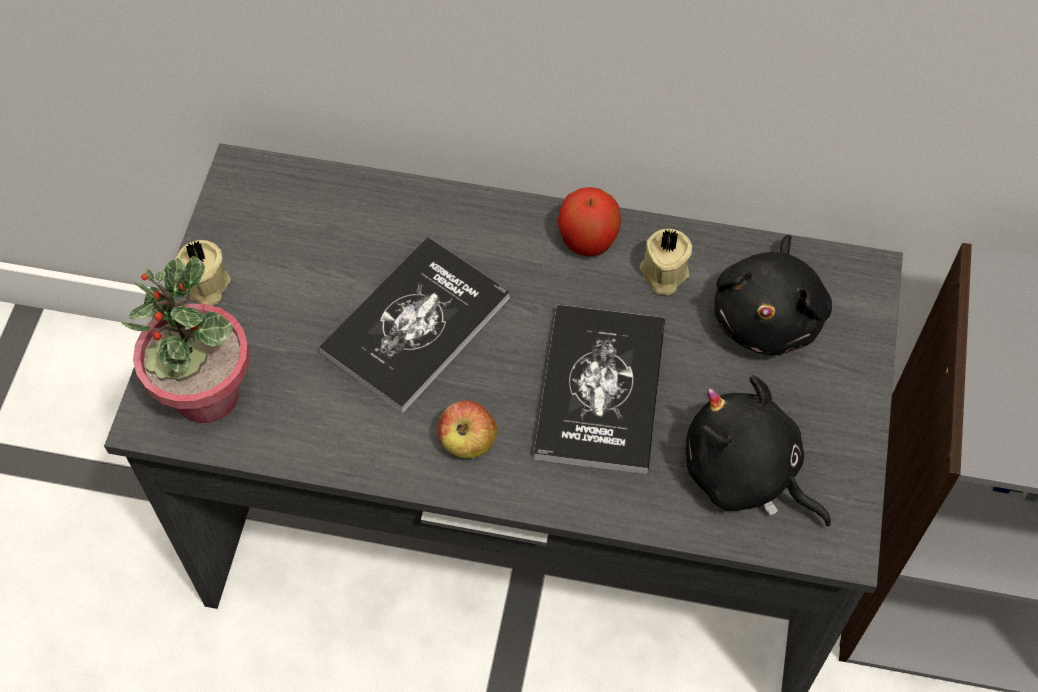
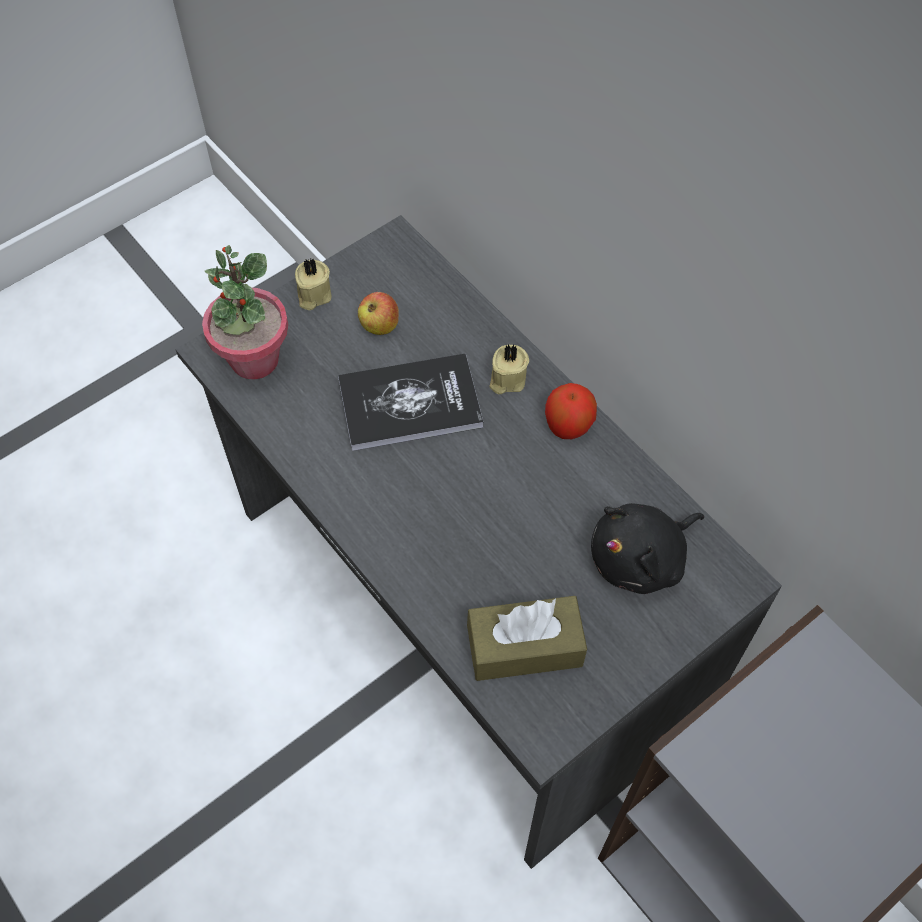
camera: 40 degrees right, 0 degrees up
(468, 442) = (373, 496): apple -> apple (379, 326)
(600, 390) = (484, 524): book -> none
(663, 274) = (596, 481): beige candle -> beige candle (506, 379)
(745, 474) = (524, 647): black plush toy -> brown tissue box

